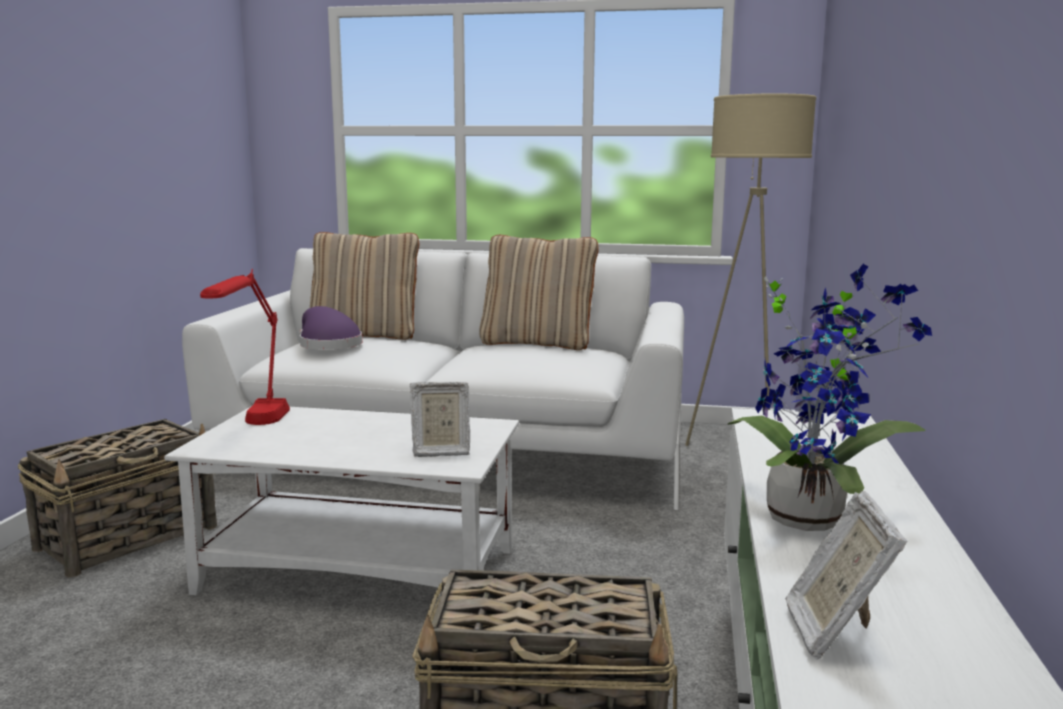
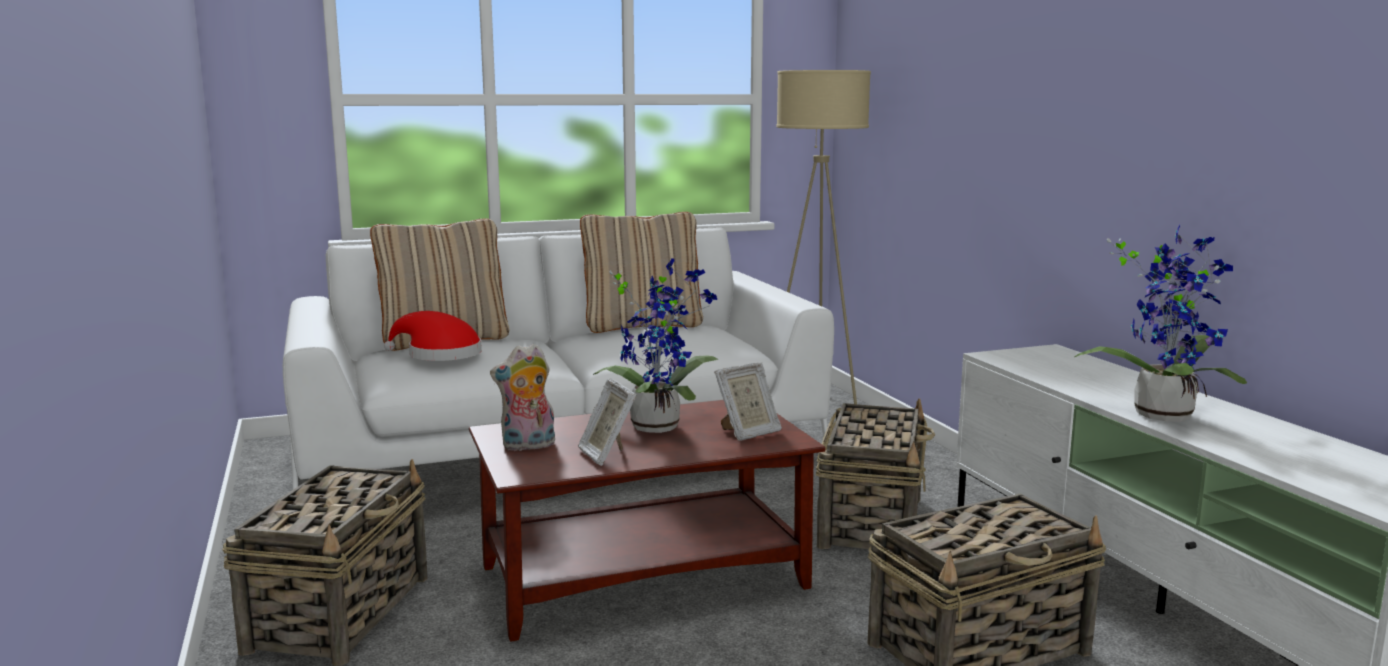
camera: 30 degrees left, 0 degrees up
(255, 427) = (528, 446): red table lamp -> plush toy
(328, 344) = (439, 354): purple hat -> red hat
(362, 571) = (645, 576): white coffee table -> brown coffee table
(385, 430) = (659, 425): none -> potted plant
(632, 576) = (871, 521): none -> basket
(835, 631) = (1300, 468): picture frame -> picture frame (606, 455)

